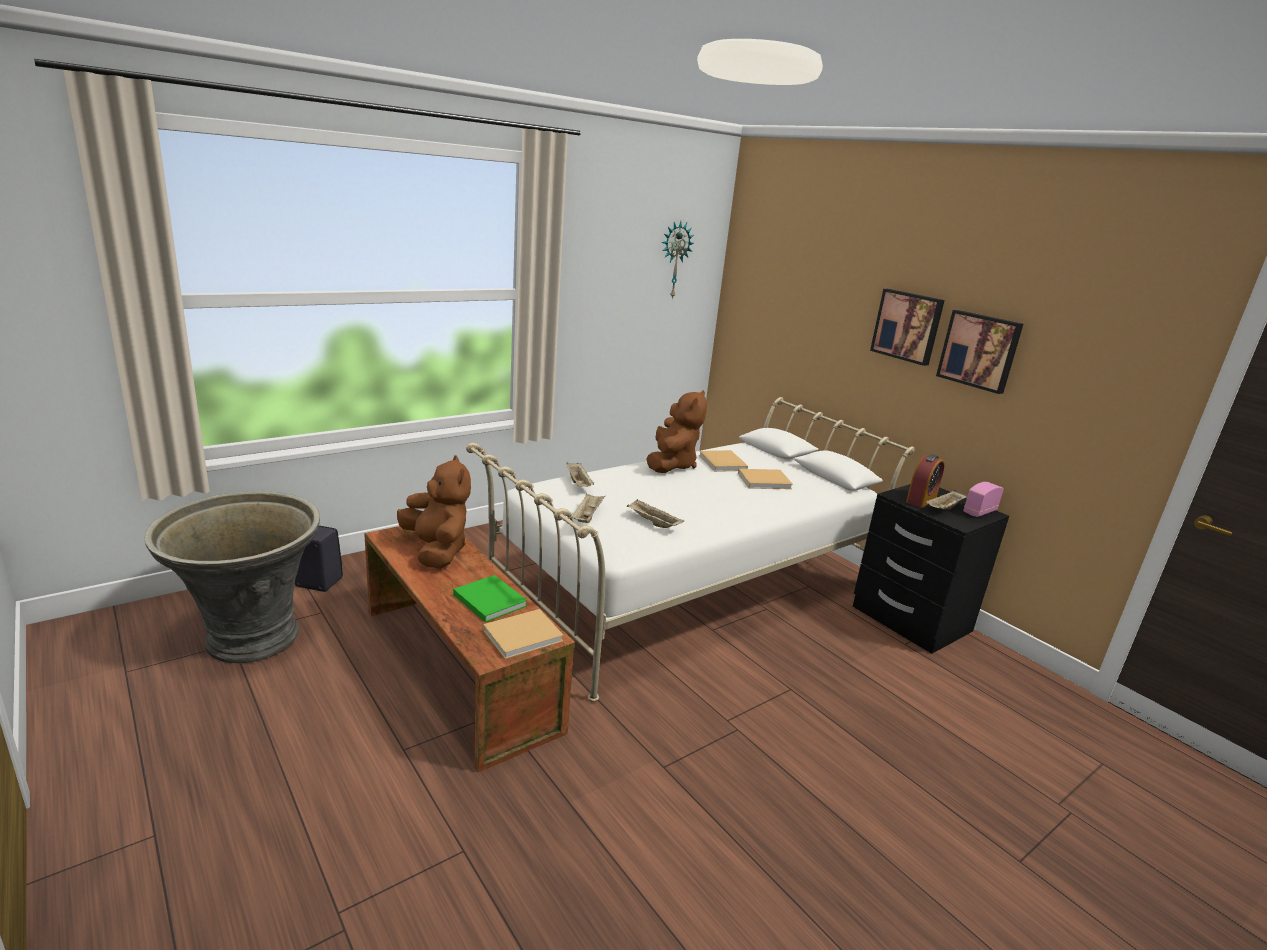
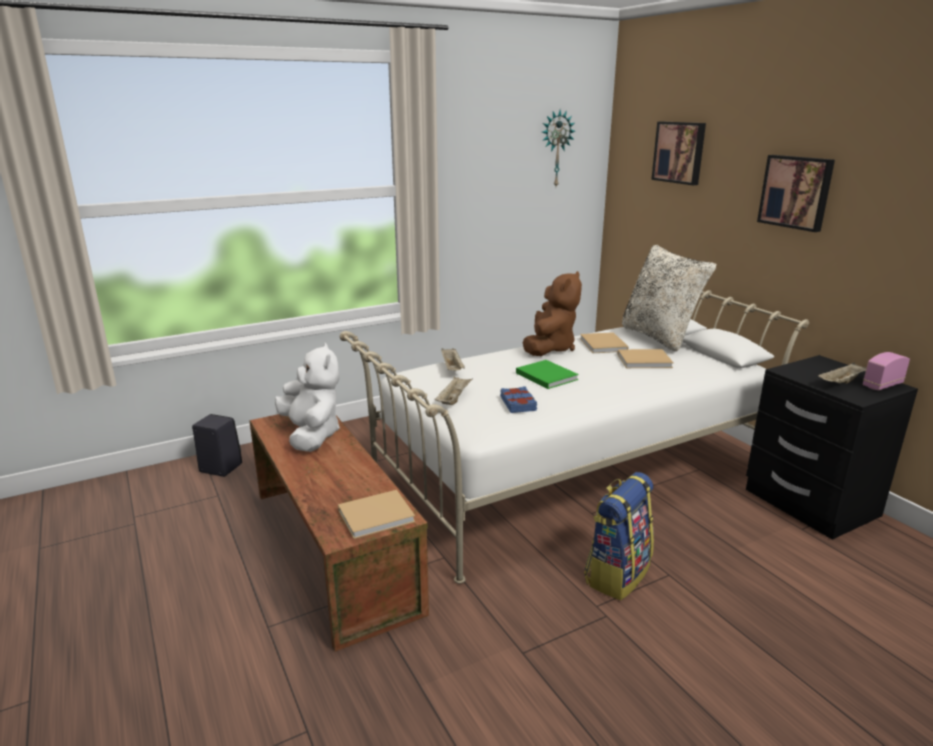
camera: 10 degrees right, 0 degrees up
(250, 639) = (151, 519): grey planter -> none
(437, 551) = (311, 435): brown plush toy -> white plush toy
(488, 599) = (350, 481): green book -> green book (545, 376)
(652, 523) = (518, 403): beige tray -> blue book
(742, 689) = (616, 574): none -> backpack
(774, 458) = (658, 339): none -> beige pillow
(921, 500) = (815, 374): alarm clock -> none
(979, 350) = (876, 210): picture -> picture (679, 152)

